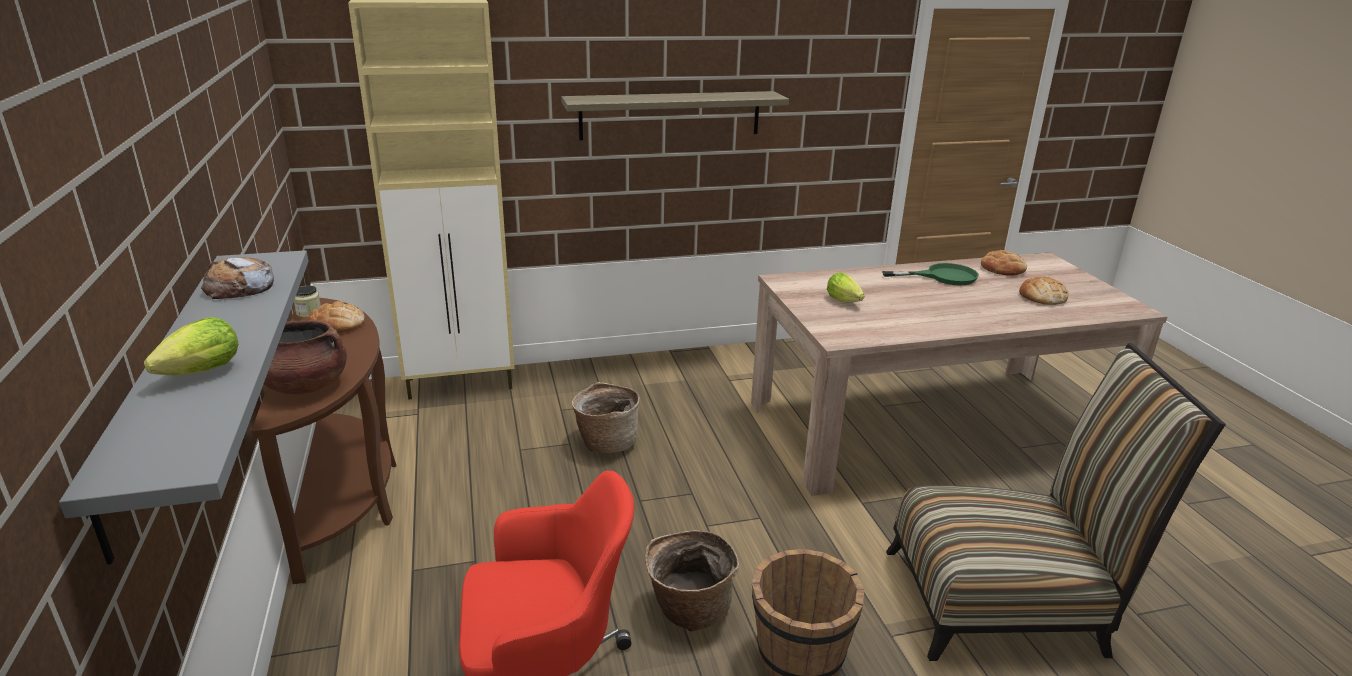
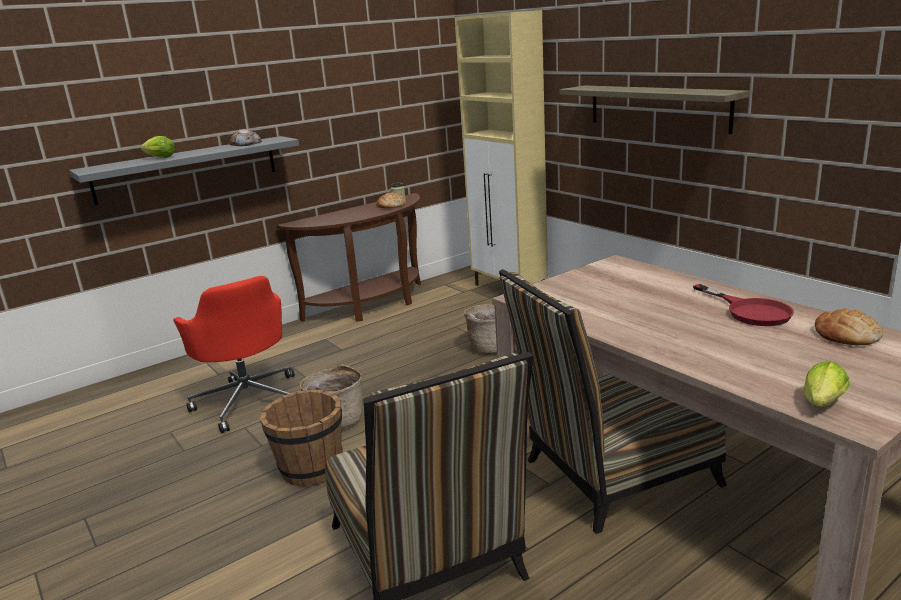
camera: 70 degrees right, 5 degrees down
(304, 385) = (322, 219): brown cooking pot -> none
(845, 302) = (604, 287): lettuce -> lettuce (821, 405)
(912, 461) = (611, 476): none -> chair
(942, 276) = (750, 311): green frying pan -> red frying pan
(1042, 296) = (788, 363): bread -> none

